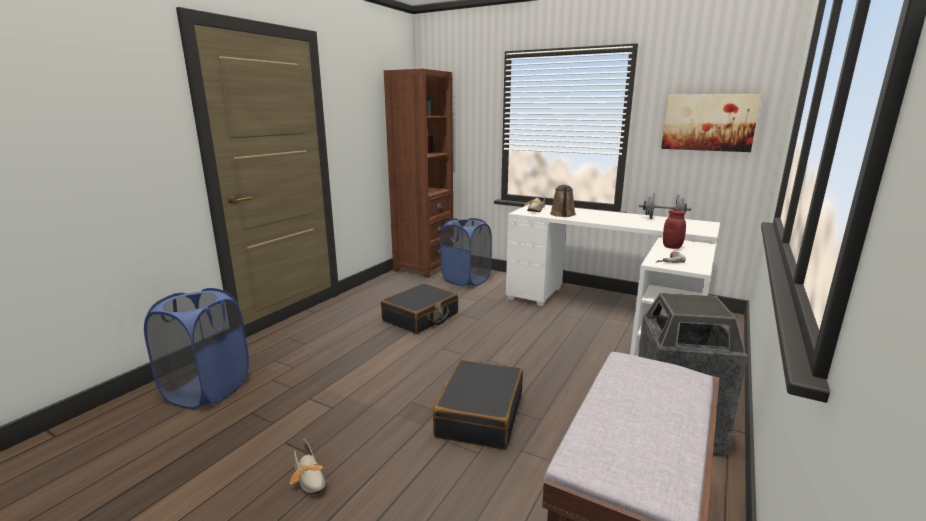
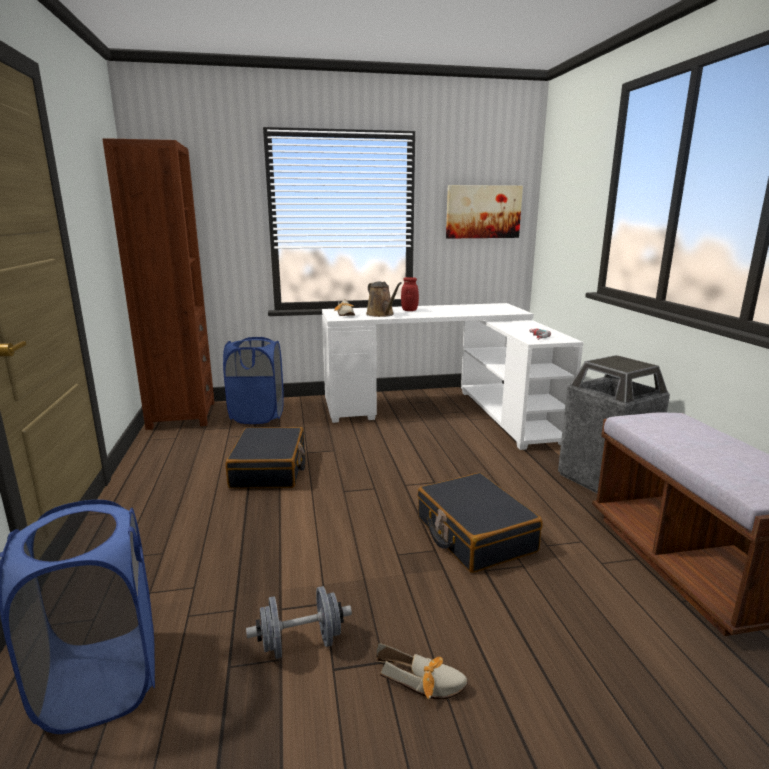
camera: 40 degrees left, 0 degrees up
(662, 219) = (466, 306): grey dumbbell -> grey dumbbell (301, 643)
(672, 247) = (514, 327): red jar -> red jar (409, 310)

